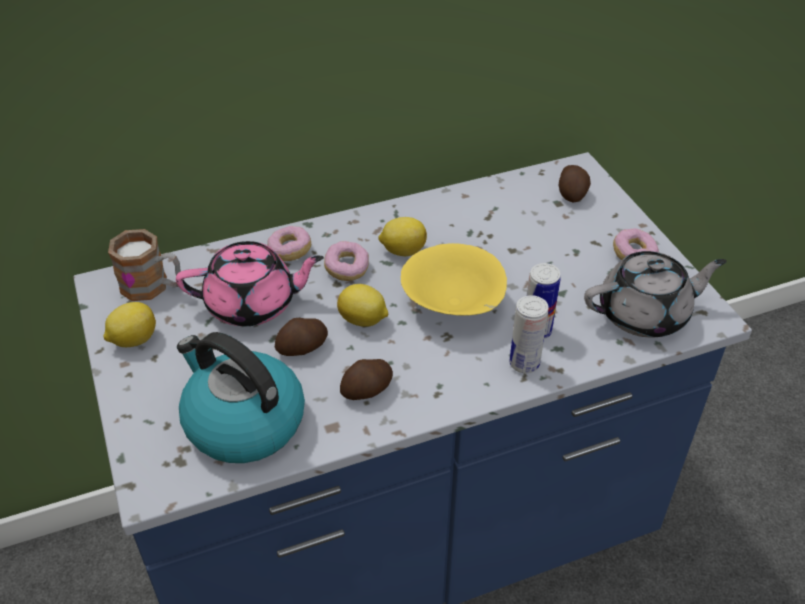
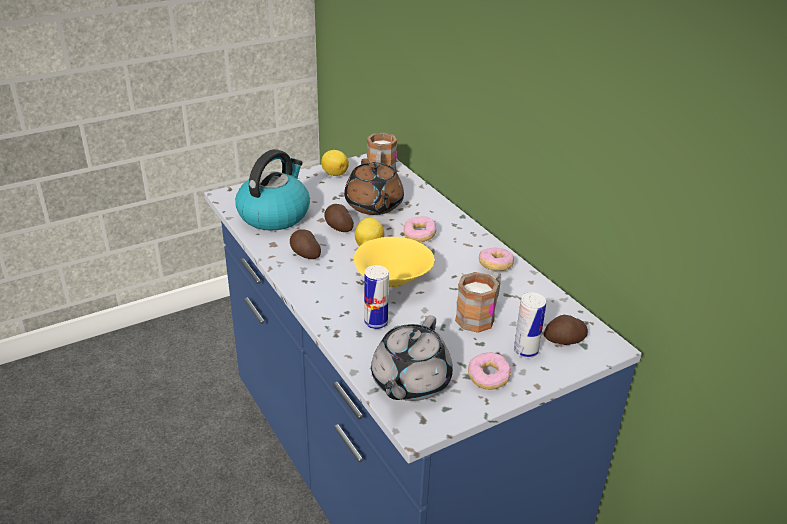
camera: 80 degrees right, 10 degrees down
(253, 304) = (374, 205): pink teapot -> brown teapot
(290, 251) = (430, 212): donut -> donut (495, 265)
(402, 250) = (448, 256): lemon -> none
(524, 363) = (339, 317): can -> can (525, 351)
(526, 243) = (480, 315): none -> mug
(645, 314) = (409, 382): grey teapot -> grey teapot turned 45 degrees clockwise

